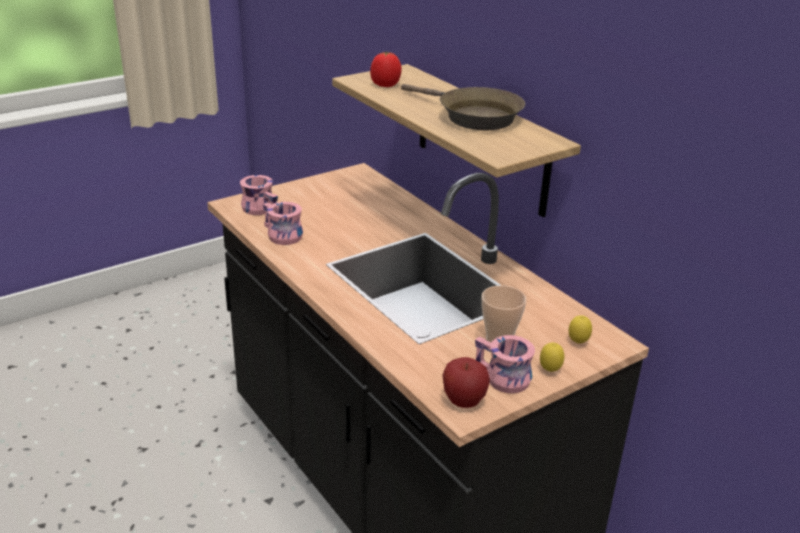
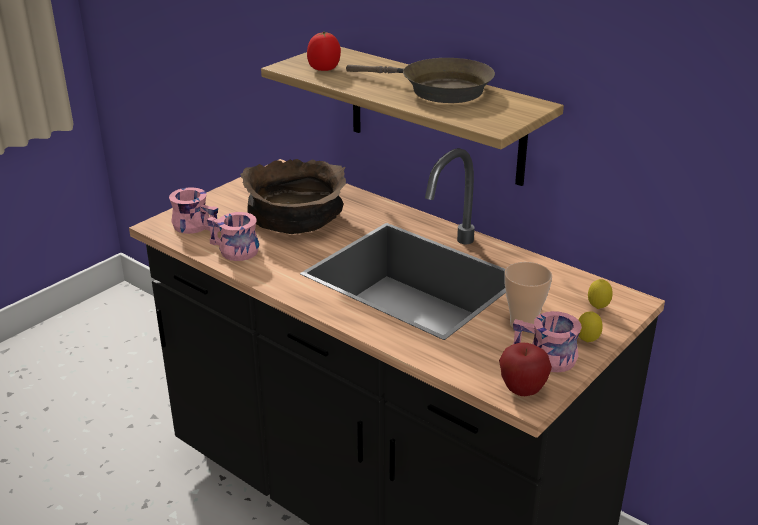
camera: 15 degrees left, 0 degrees up
(350, 216) = (297, 218): none -> brown bowl

